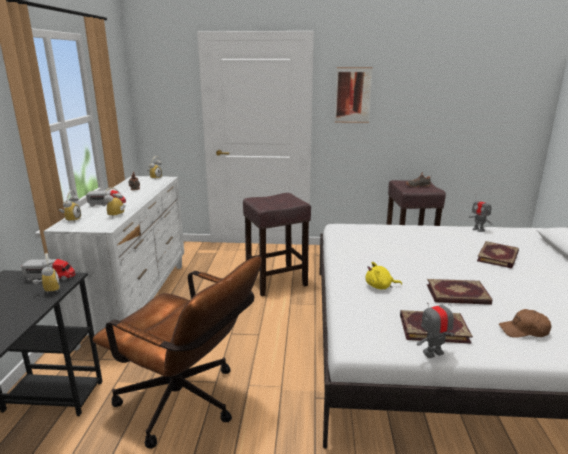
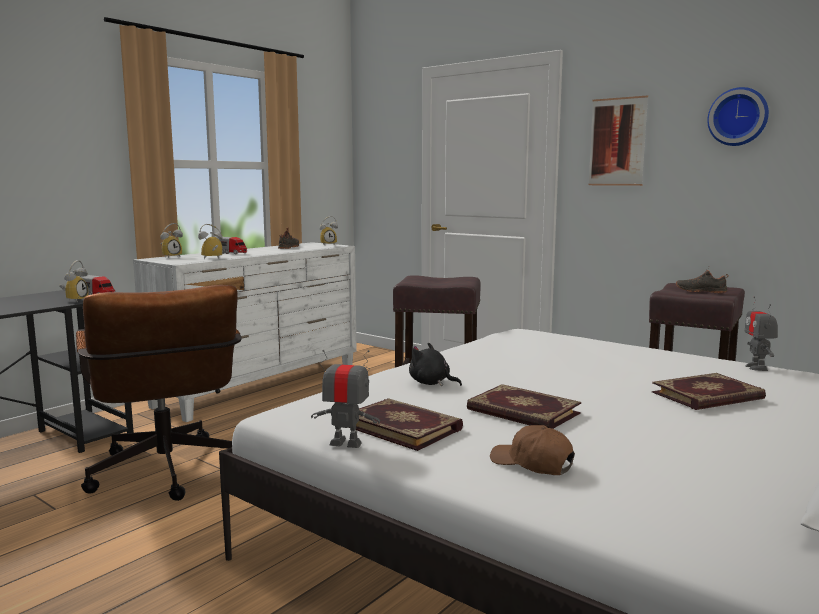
camera: 35 degrees right, 10 degrees down
(380, 286) = (431, 383): yellow plush toy -> black plush toy
(424, 83) = (738, 117): none -> wall clock

